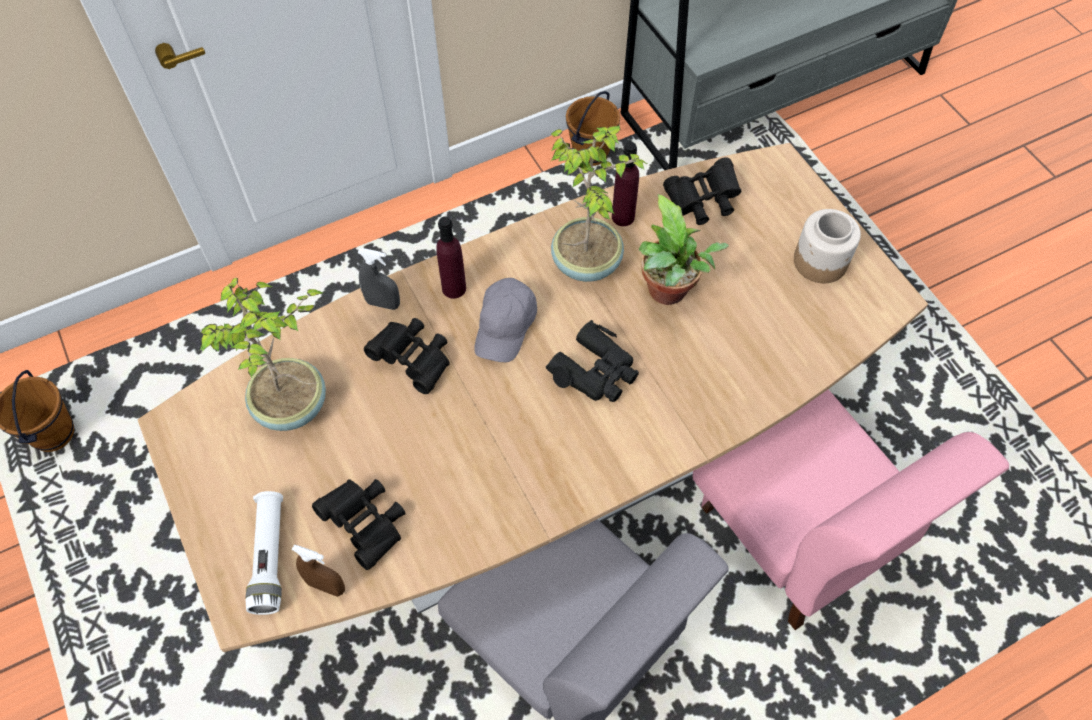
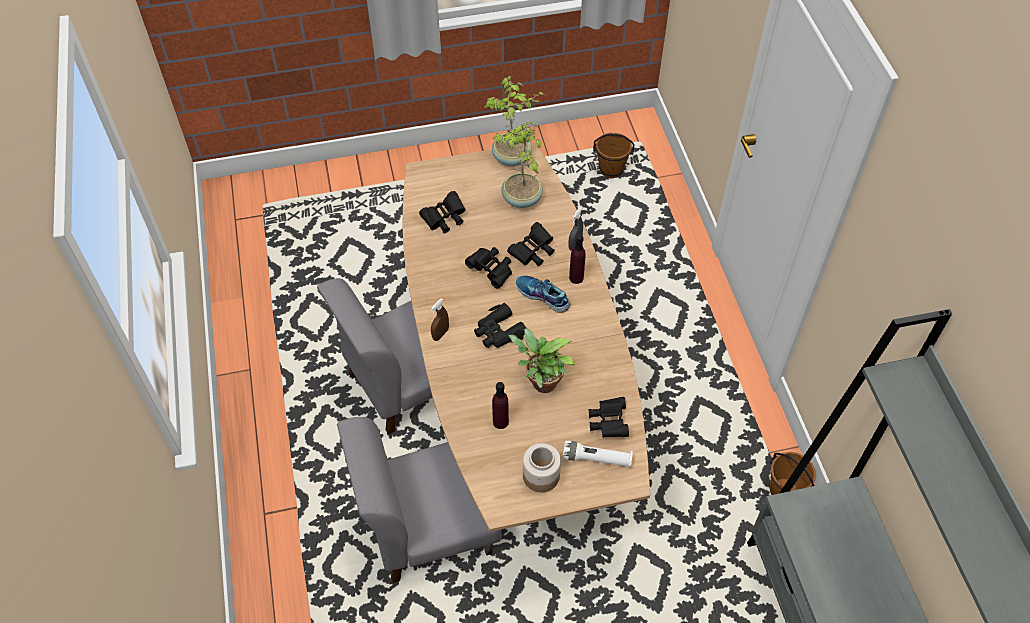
camera: 105 degrees right, 5 degrees down
(270, 557) = (442, 183): white flashlight -> white flashlight (597, 459)
(326, 586) = (420, 201): brown spray bottle -> brown spray bottle (440, 334)
(471, 413) = (491, 271): none -> black binoculars
(506, 326) = (542, 297): grey cap -> shoe
(587, 261) = (577, 346): potted plant -> potted plant (512, 158)
(623, 217) = (607, 374): purple bottle -> purple bottle (500, 422)
(797, 533) = (428, 527): pink chair -> grey chair

